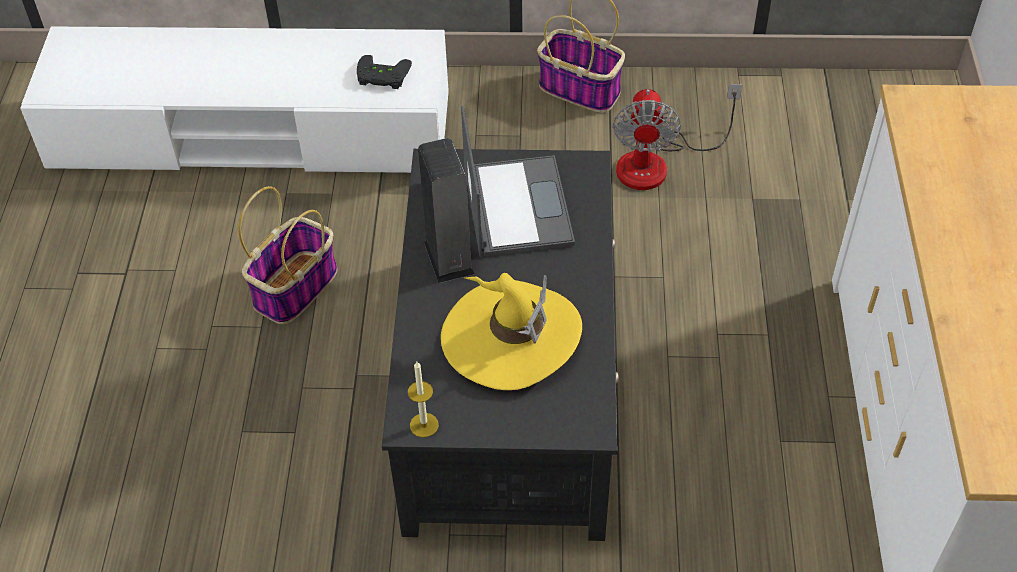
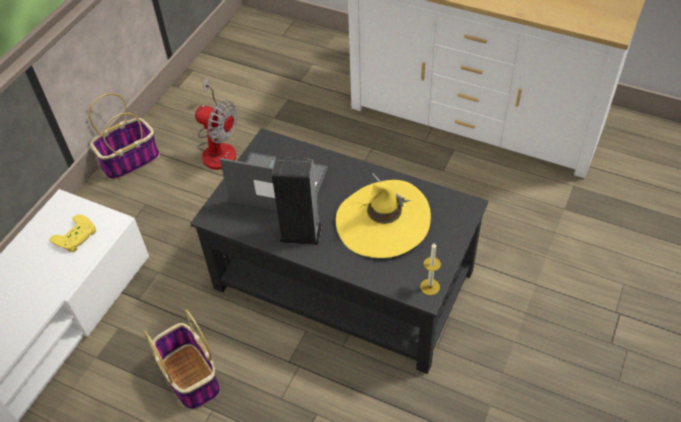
camera: 65 degrees left, 0 degrees up
(382, 77) = (76, 237): black game controller -> yellow game controller

